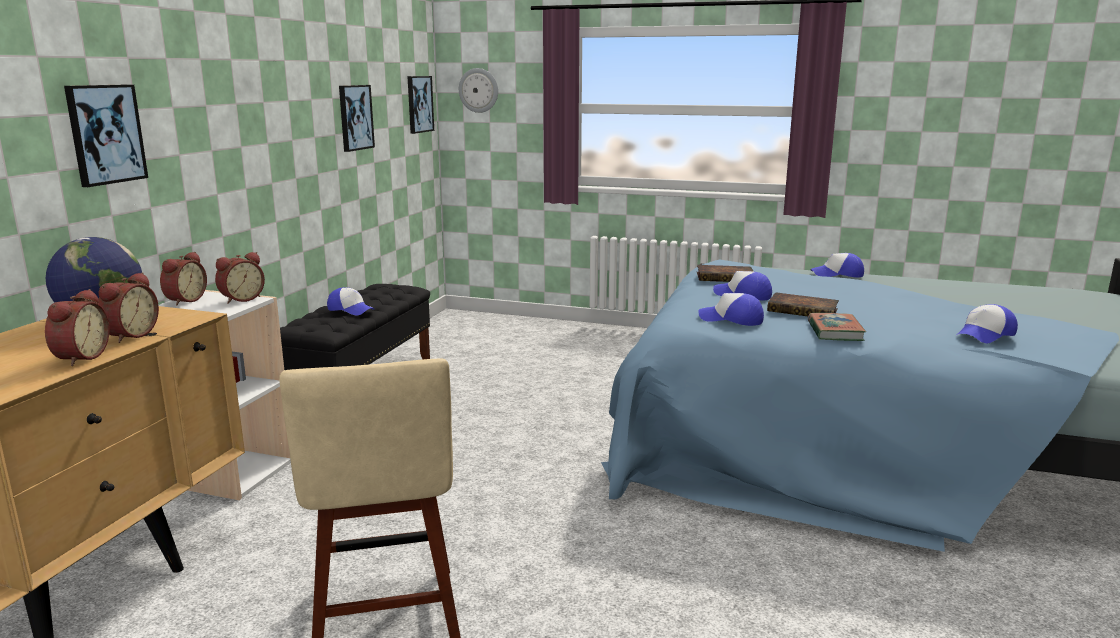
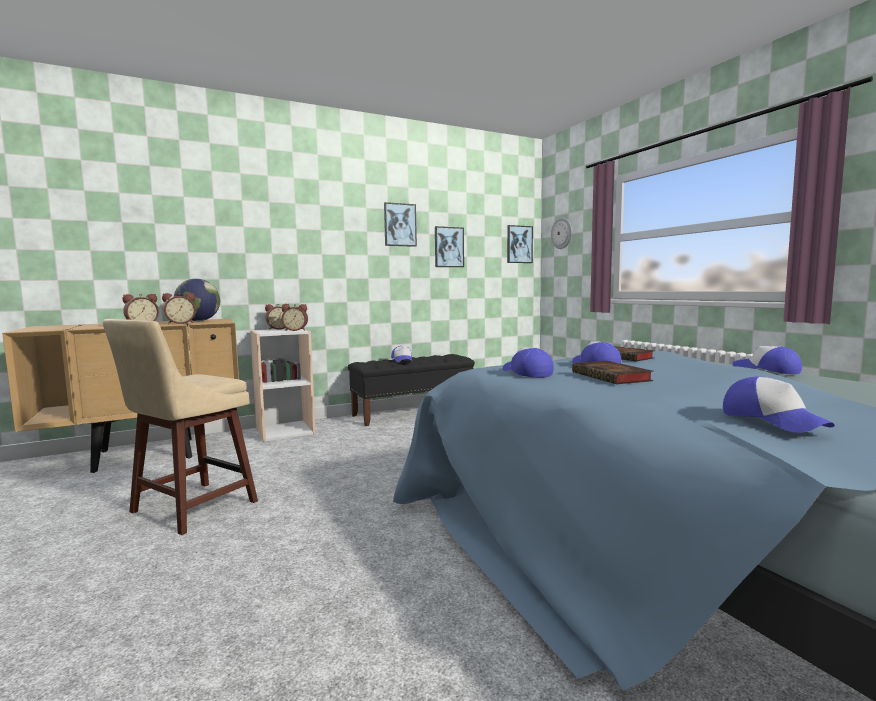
camera: 45 degrees right, 10 degrees down
(105, 134) = (246, 237): picture -> picture (399, 225)
(835, 331) = (587, 389): book -> none
(985, 335) = (773, 420): cap -> cap turned 120 degrees counterclockwise

